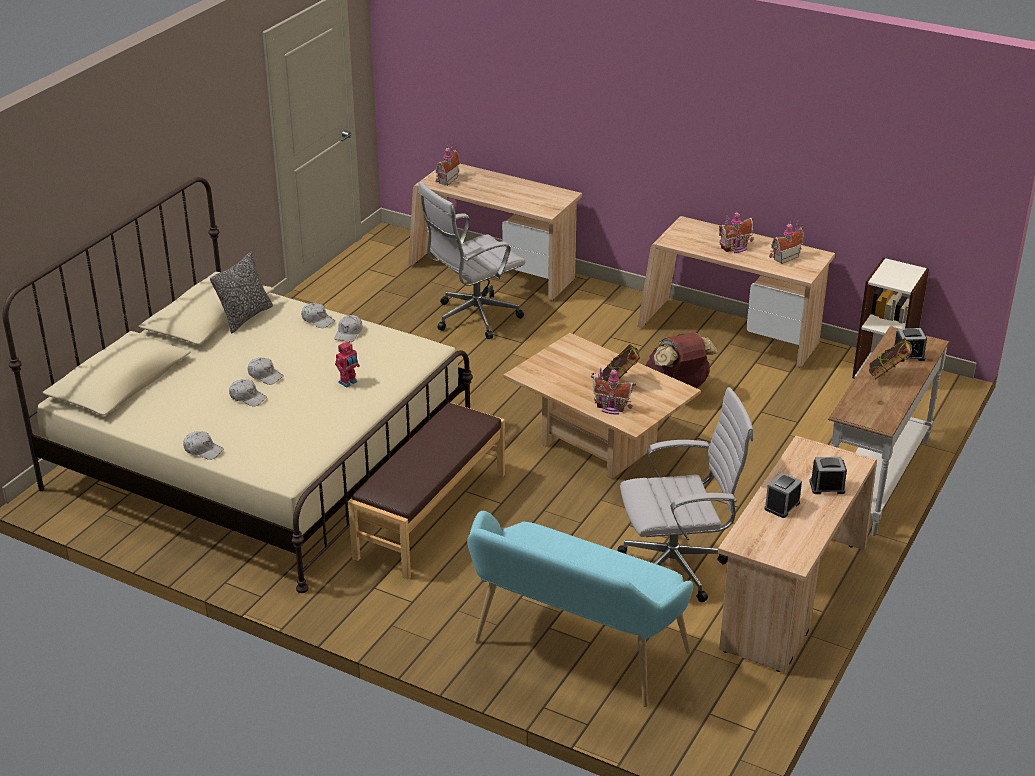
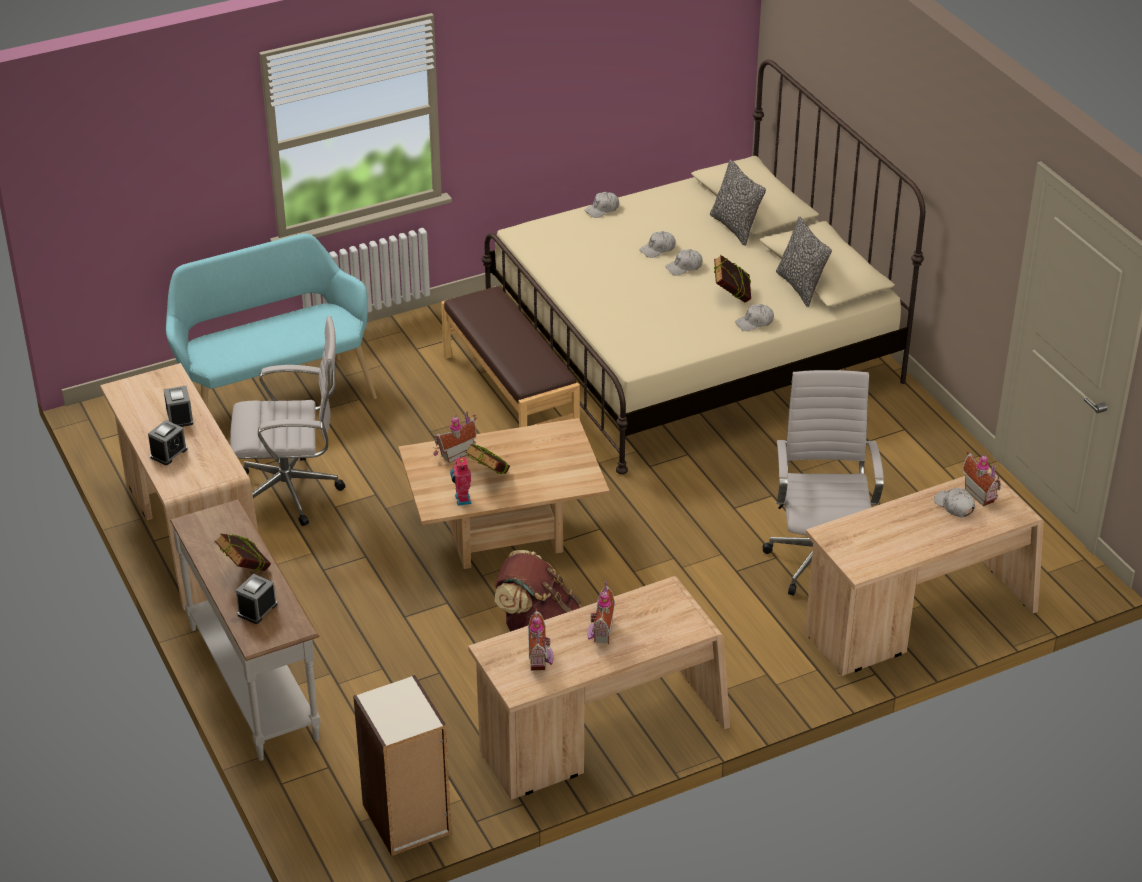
camera: 125 degrees right, 5 degrees up
(175, 373) = (735, 227): none -> pillow
(289, 341) = (731, 296): none -> book
(348, 382) = (626, 302): toy robot -> toy robot (461, 500)
(349, 333) = (711, 330): white cap -> white cap (954, 506)
(678, 568) = (293, 492): white office chair -> white office chair turned 120 degrees counterclockwise

